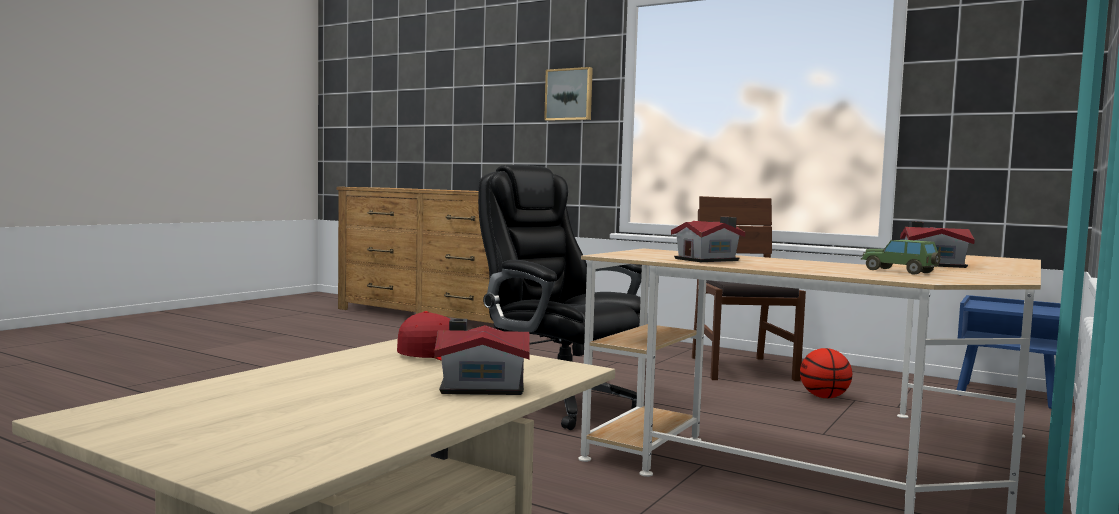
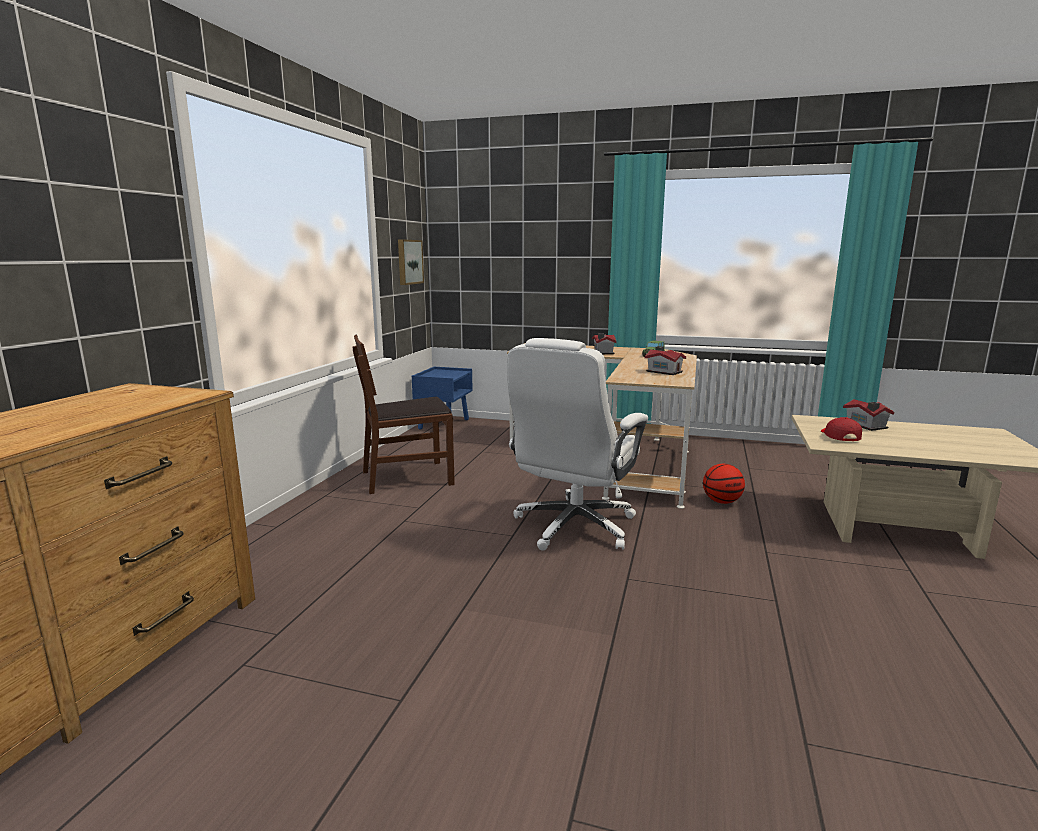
camera: 105 degrees left, 10 degrees up
(559, 404) = (573, 527): black office chair -> white office chair
(569, 94) = (105, 213): picture -> picture (409, 262)
(824, 397) = (481, 457): basketball -> basketball (721, 501)

